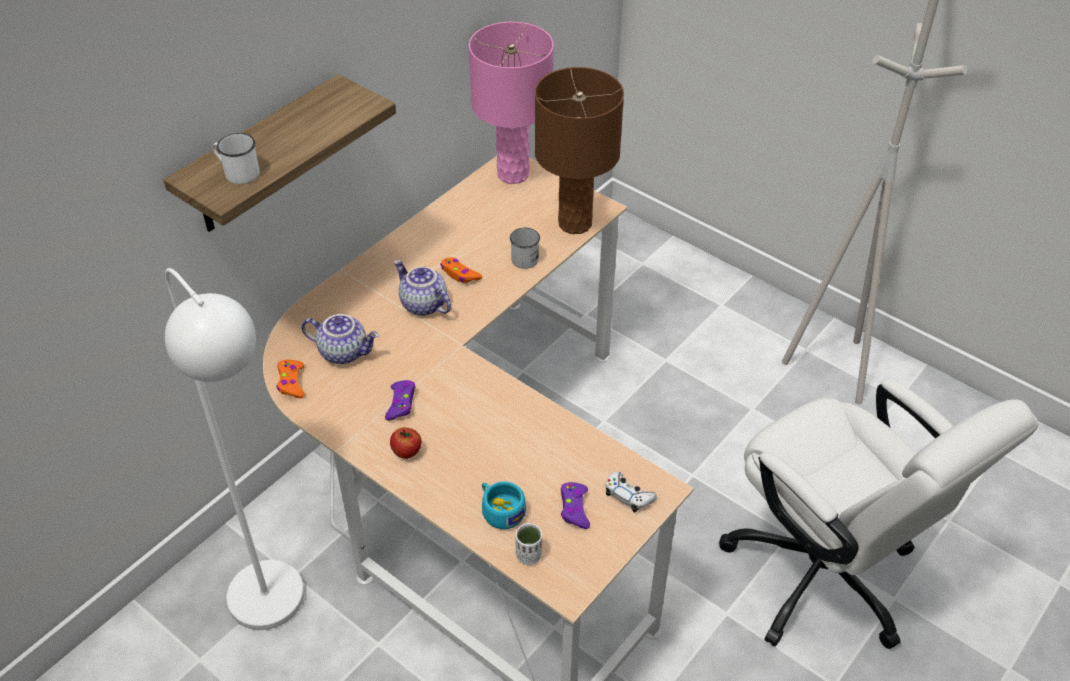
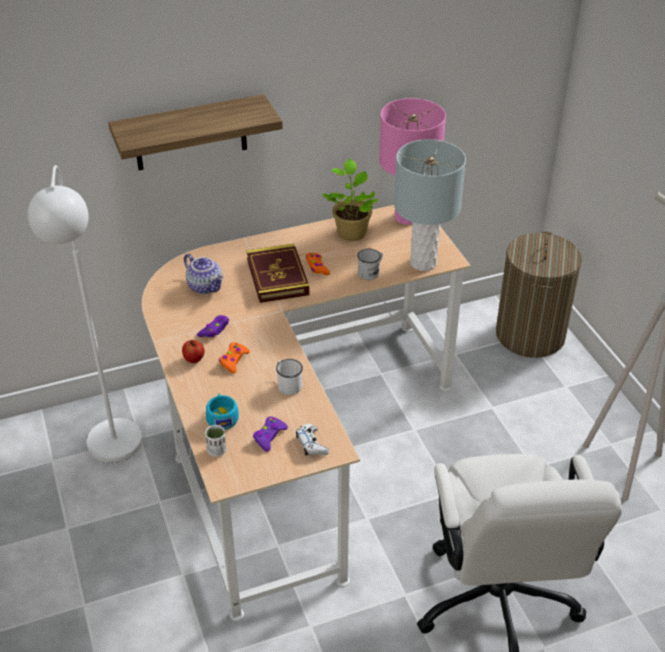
camera: 30 degrees right, 5 degrees down
(237, 172) = (151, 131): white mug -> white mug (287, 384)
(291, 382) = (160, 292): orange game controller -> orange game controller (233, 361)
(422, 305) = (277, 277): teapot -> book
(464, 215) = (351, 232): none -> potted plant
(574, 223) = (423, 263): brown table lamp -> grey table lamp
(647, 261) = (530, 335): none -> laundry basket

